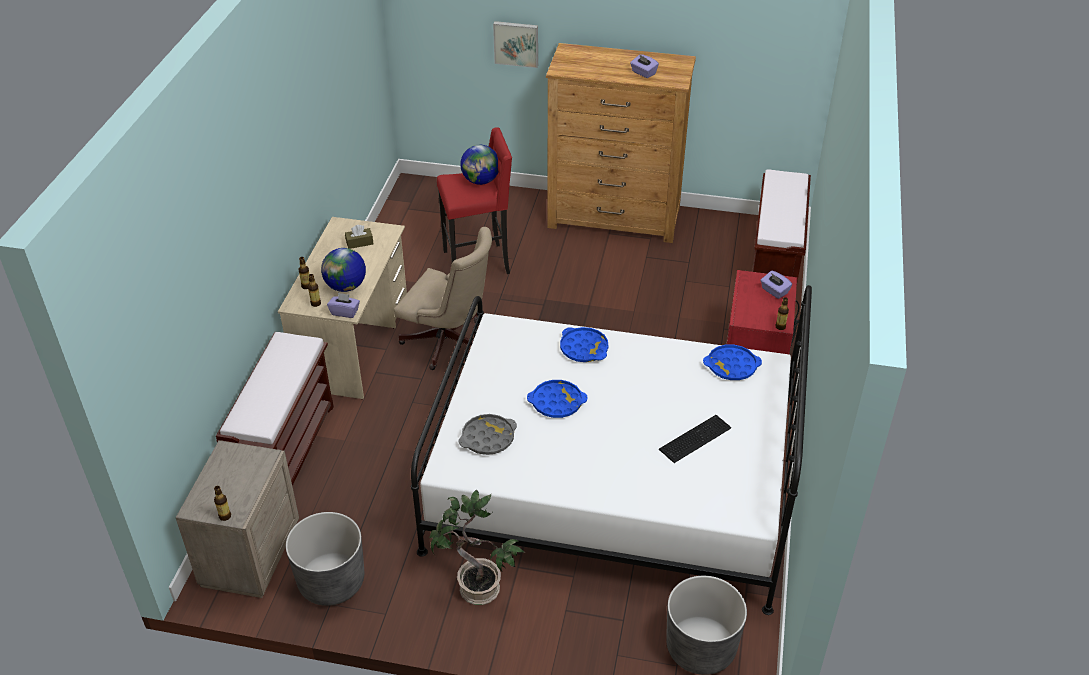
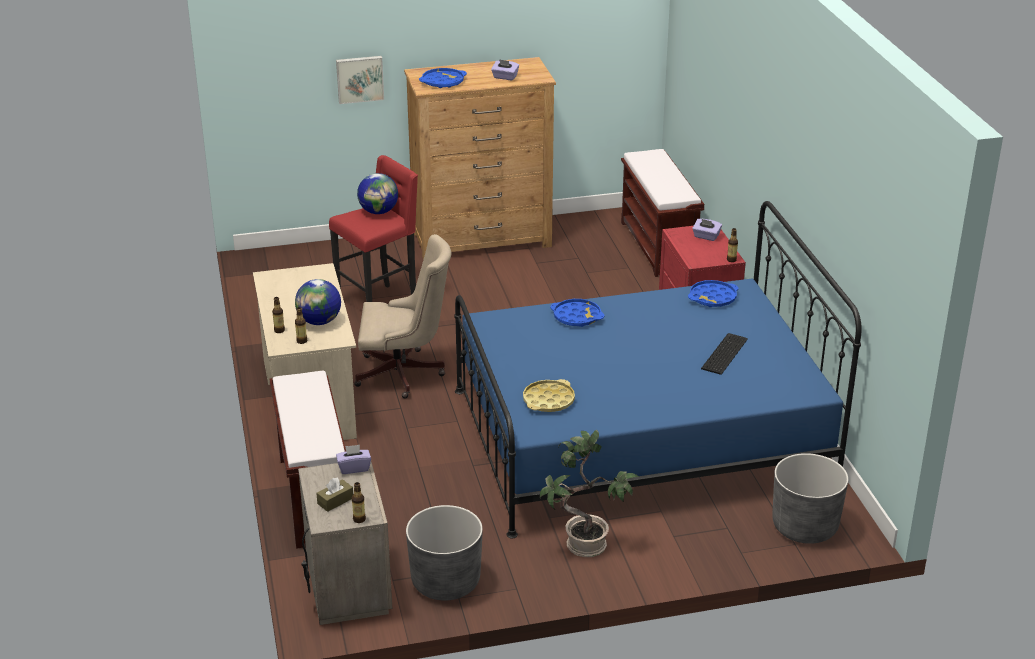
camera: 25 degrees left, 10 degrees down
(345, 312) = (337, 340): purple tissue box -> purple tissue box (354, 468)
(359, 242) = (301, 285): brown tissue box -> brown tissue box (335, 501)
(488, 438) = (548, 400): grey tray -> yellow tray
(557, 402) = (587, 360): blue tray -> blue tray (443, 82)
(611, 482) = (640, 436): white bed -> blue bed

